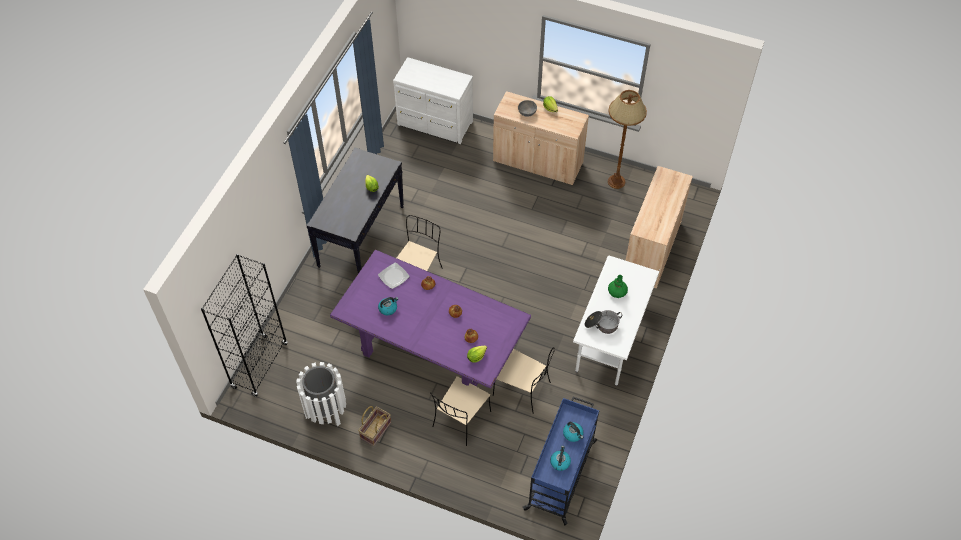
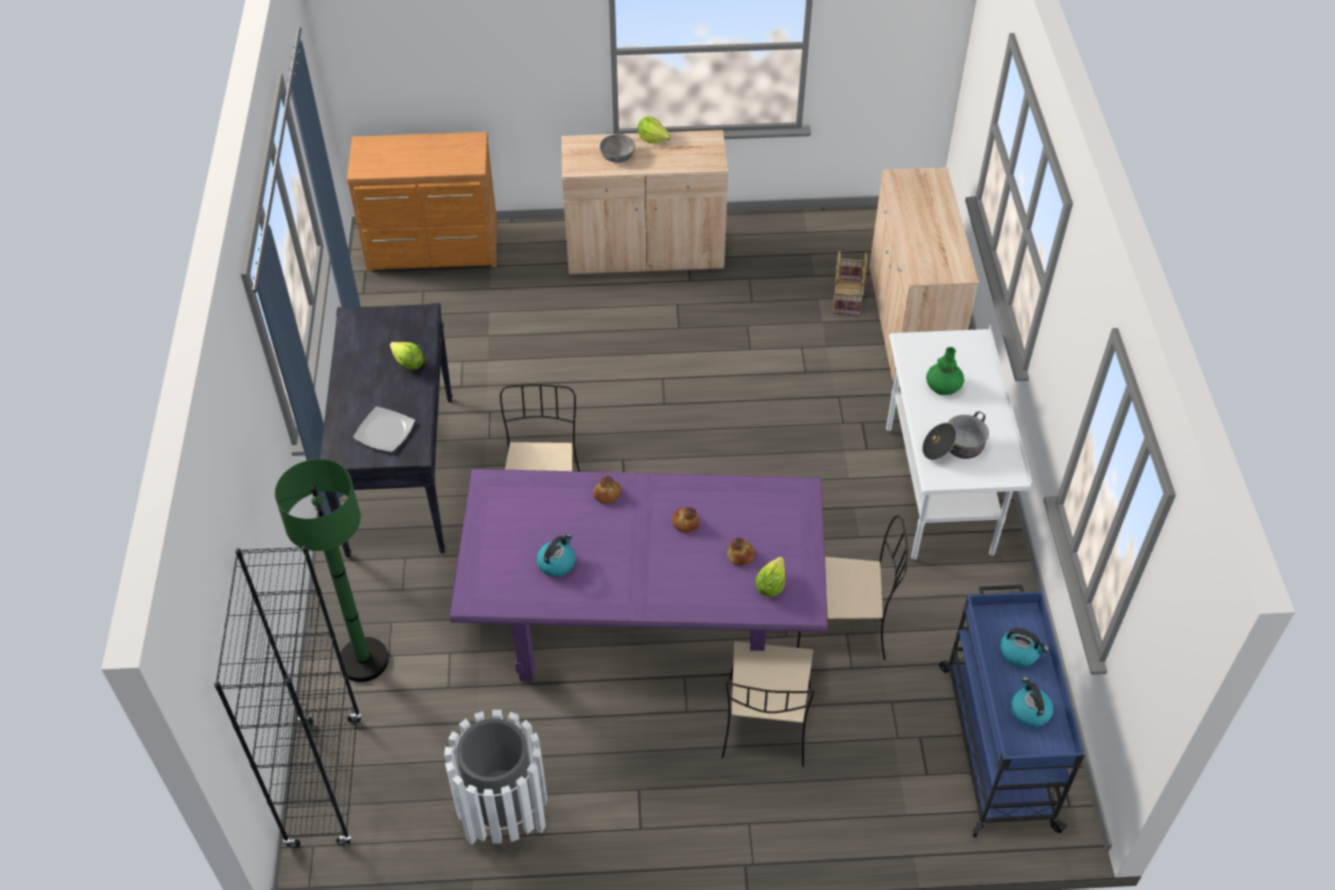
camera: 25 degrees left, 5 degrees down
(301, 318) = (364, 660): none -> green floor lamp
(376, 431) = (621, 810): basket -> basket (848, 298)
(393, 277) = (534, 504): plate -> plate (384, 432)
(435, 124) = (433, 250): white dresser -> brown dresser
(616, 182) = (790, 241): brown floor lamp -> none

